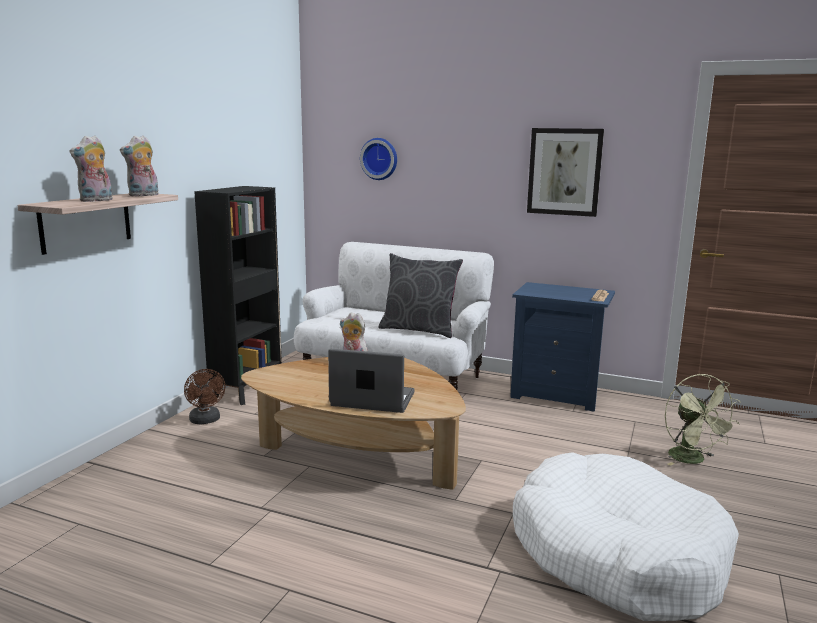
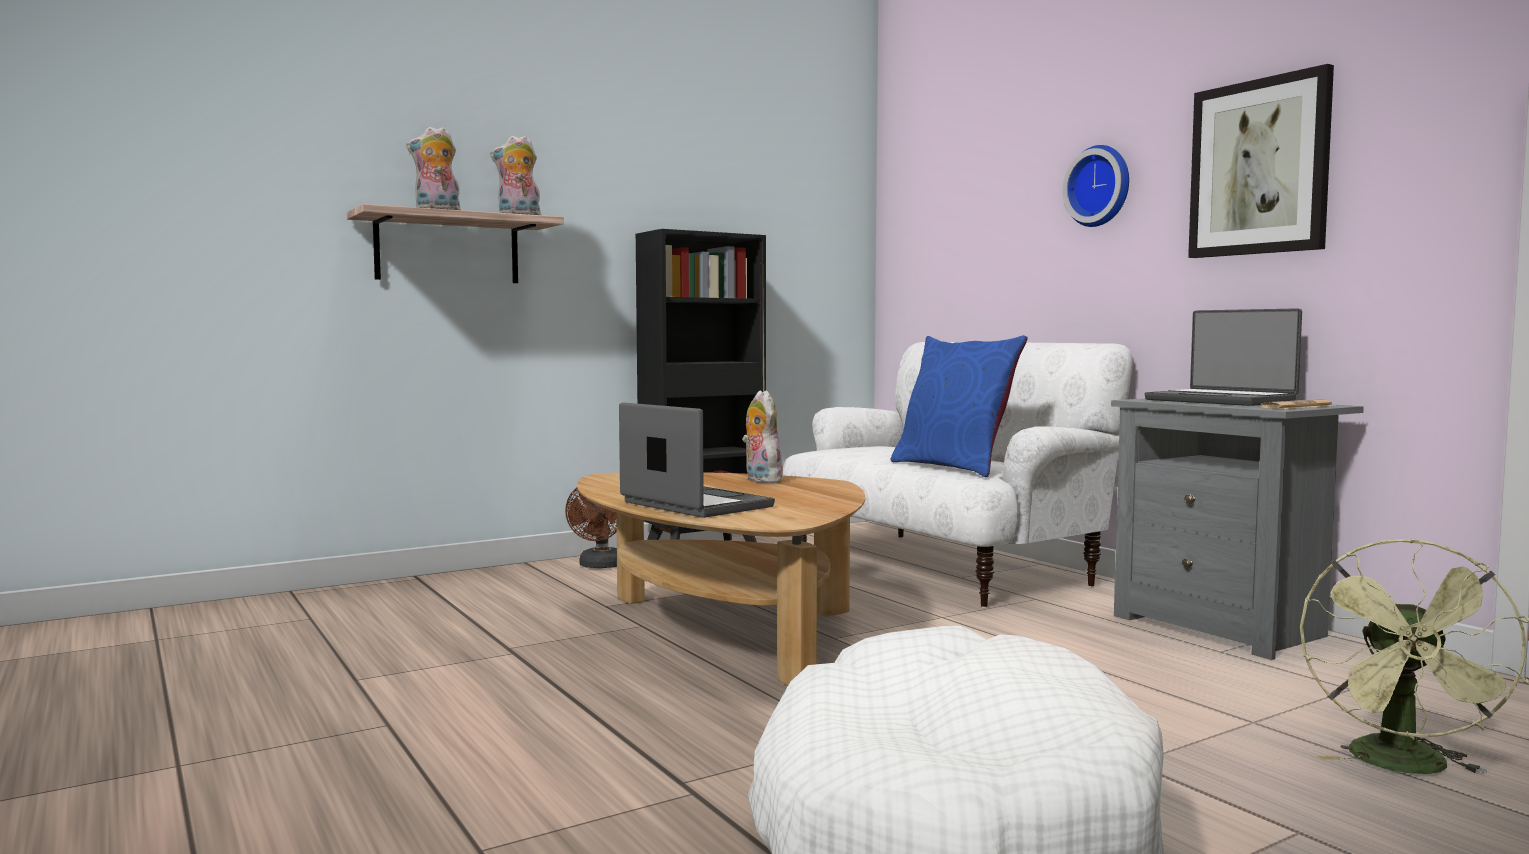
camera: 35 degrees right, 10 degrees down
(380, 159) = (969, 198): wall clock -> wall clock (1100, 186)
(419, 330) = (954, 467): grey pillow -> blue pillow
(556, 290) = (1221, 401): none -> laptop
(557, 394) = (1225, 627): blue nightstand -> grey nightstand

